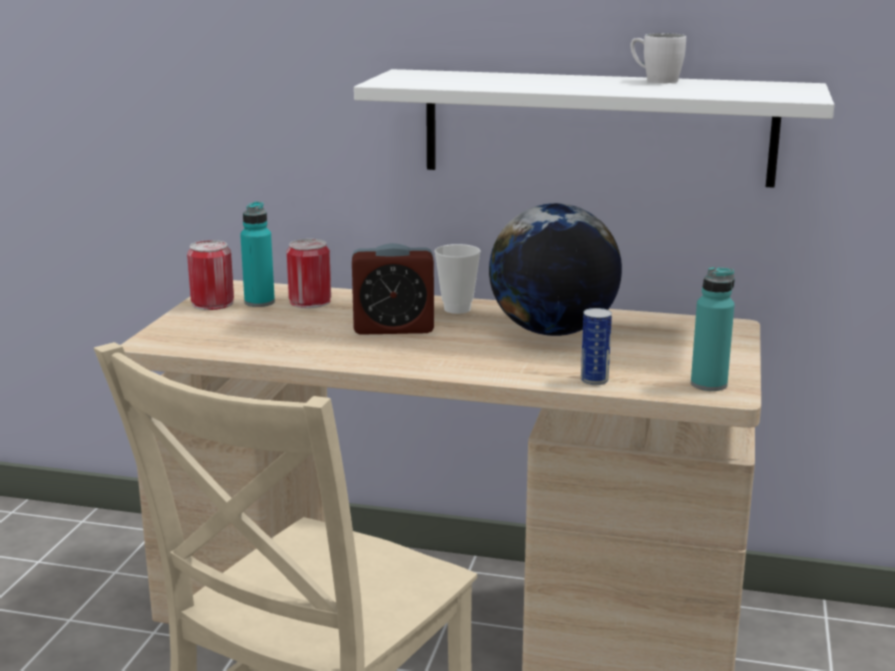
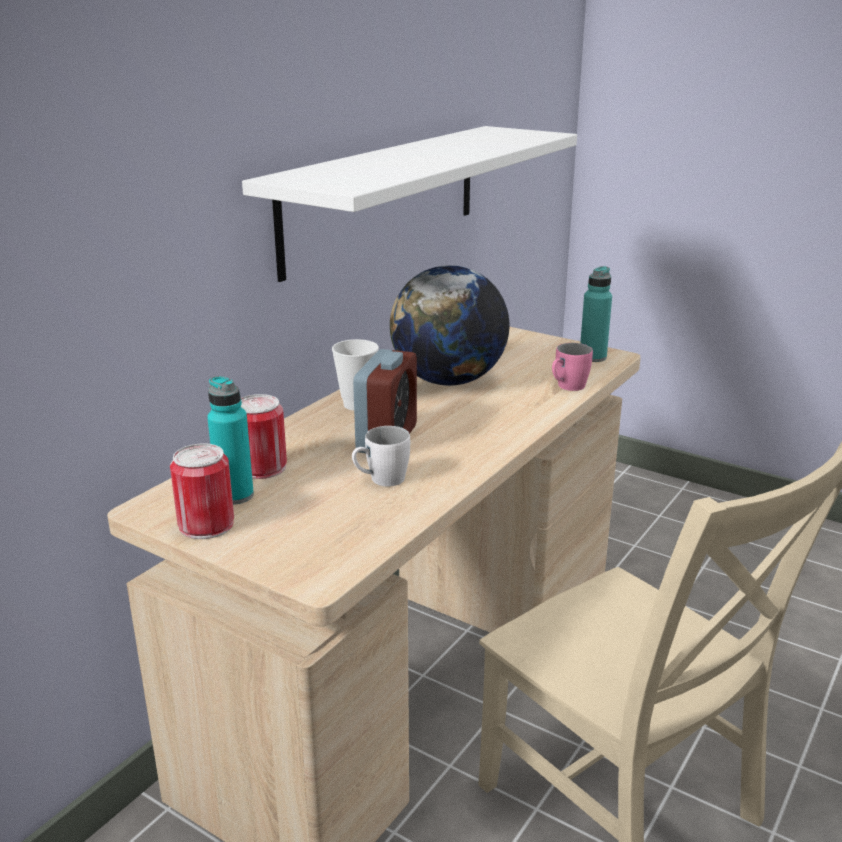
camera: 70 degrees left, 5 degrees up
(594, 380) = (567, 387): can -> pink mug
(655, 80) = (432, 143): white mug -> white mug (380, 481)

